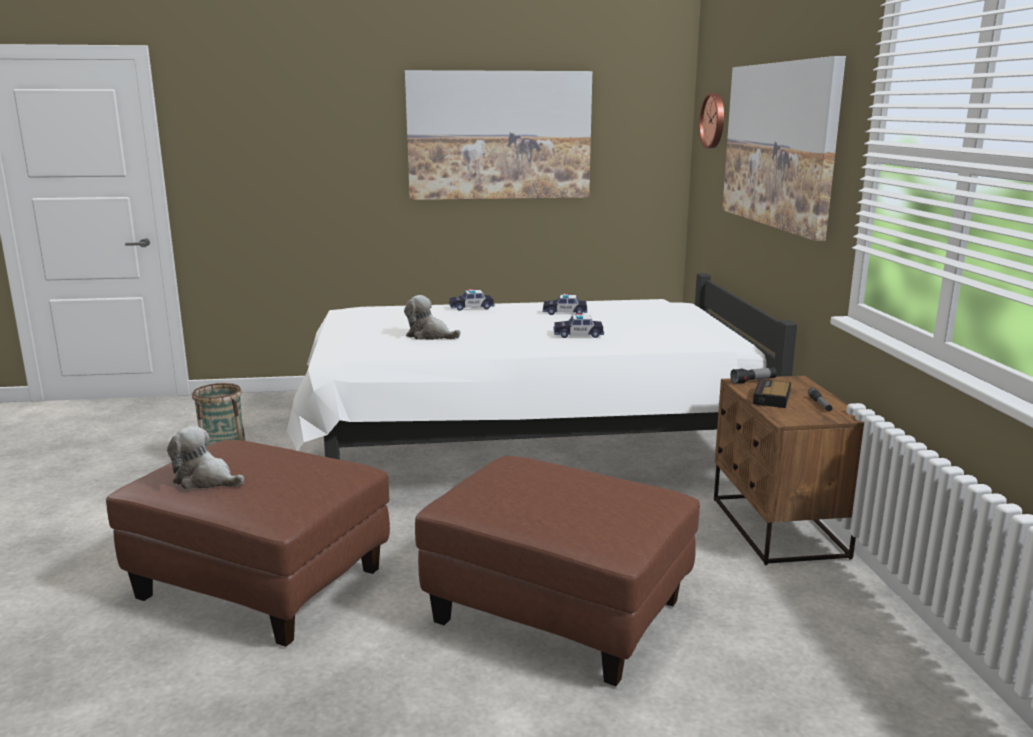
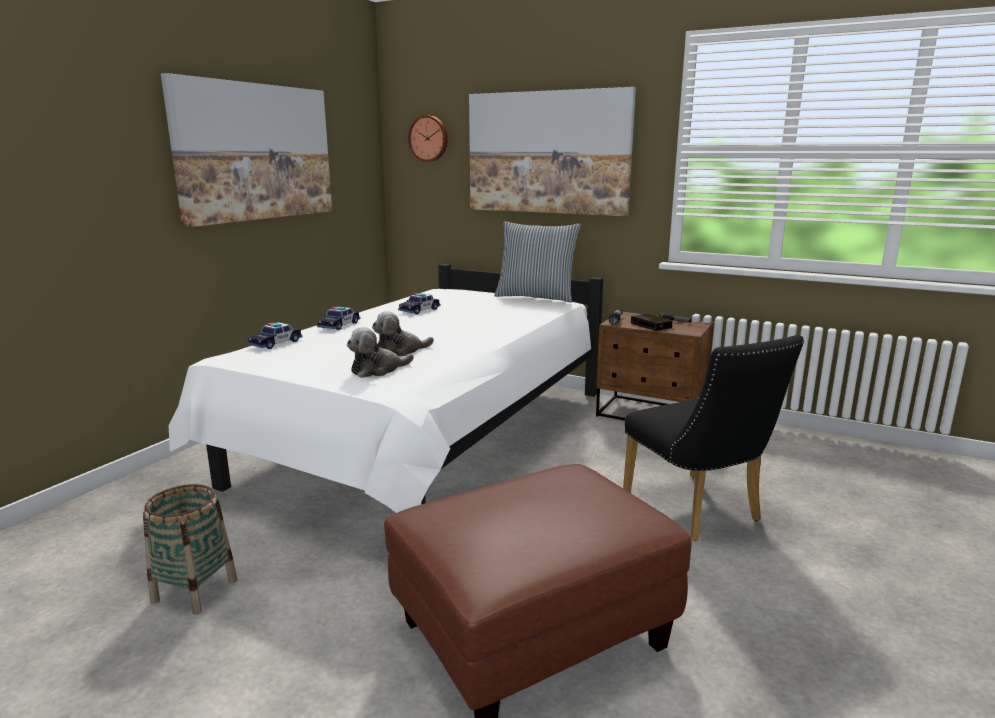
camera: 55 degrees left, 0 degrees up
(206, 480) = (531, 541): plush toy -> plush toy (378, 370)
(556, 612) = (697, 512): brown ottoman -> black chair
(578, 334) = (487, 319): toy car -> toy car (275, 343)
(713, 330) = (536, 297): none -> pillow

